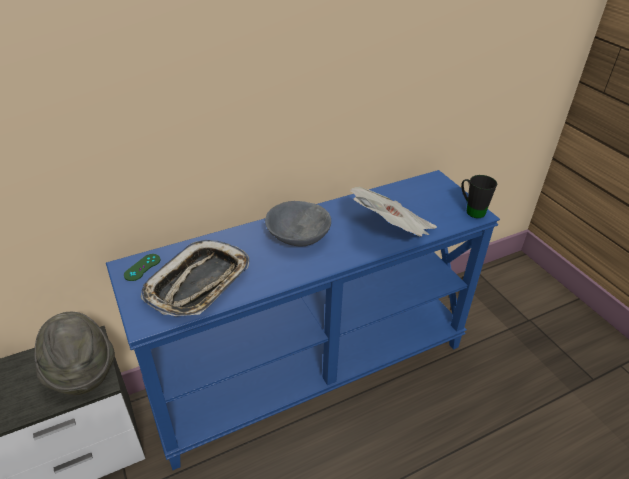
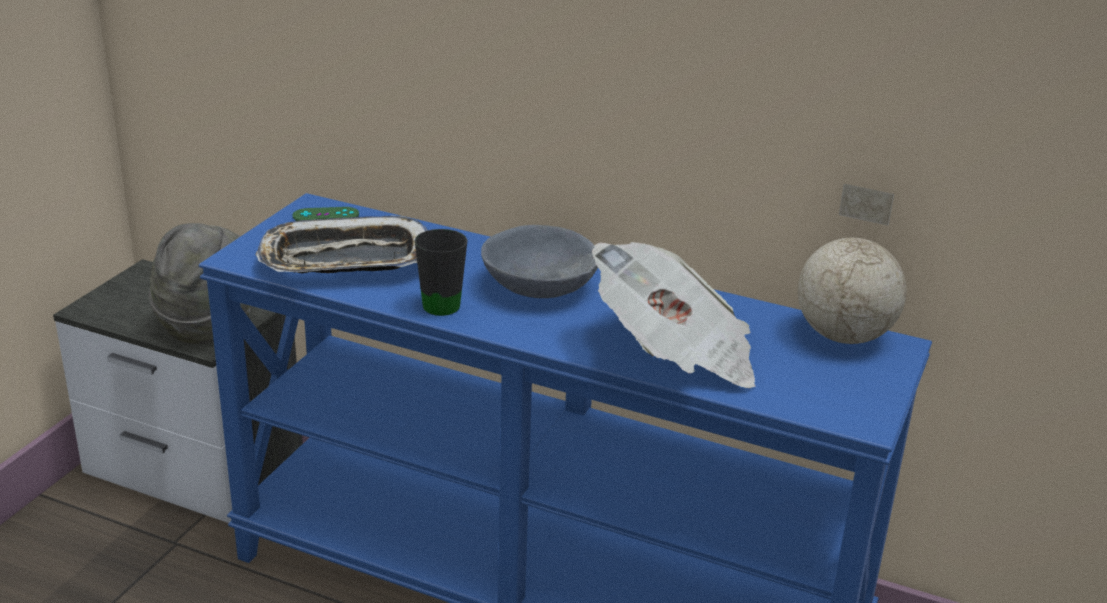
camera: 50 degrees right, 10 degrees down
(418, 185) = (842, 335): none -> globe
(471, 210) = (862, 410): black mug -> black mug (444, 301)

